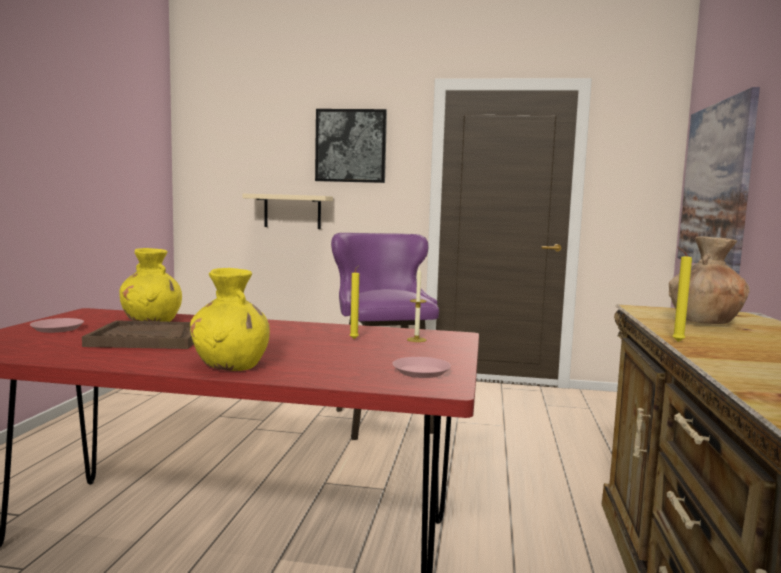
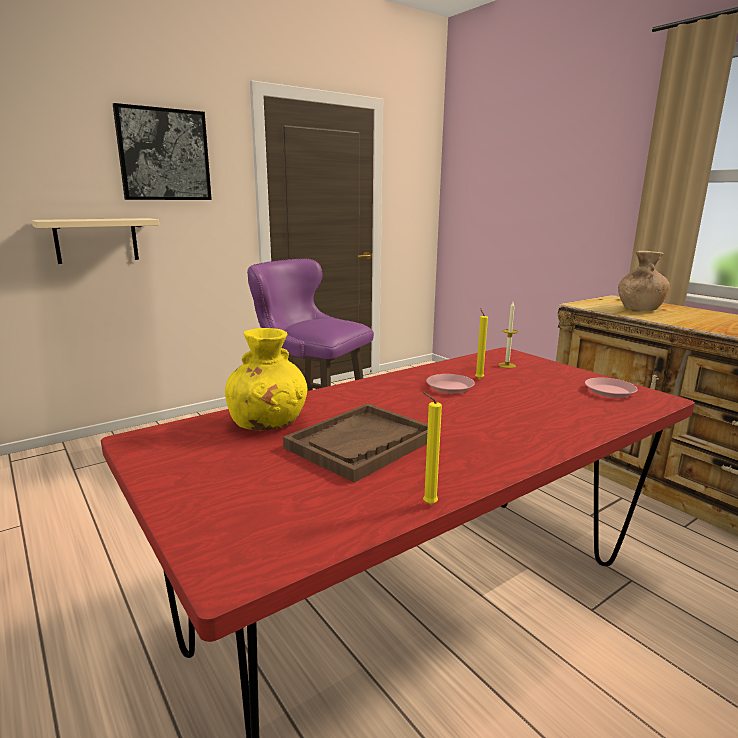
camera: 45 degrees left, 10 degrees up
(57, 328) = (218, 476): pink plate -> pink plate (449, 387)
(231, 365) = (528, 438): yellow vase -> none
(676, 341) = (694, 327): yellow candle -> yellow candle (427, 504)
(715, 185) = (498, 200): picture -> none

